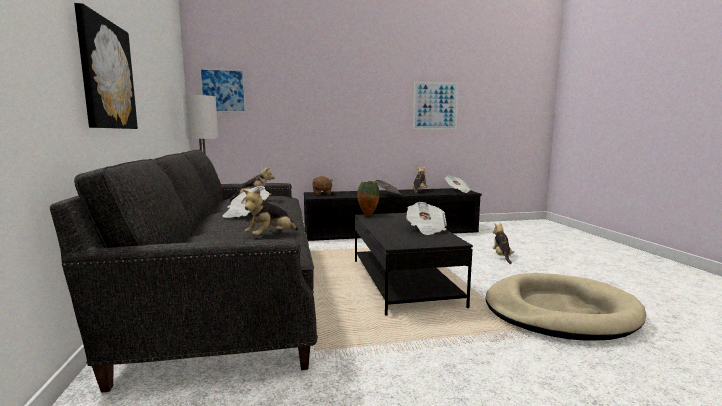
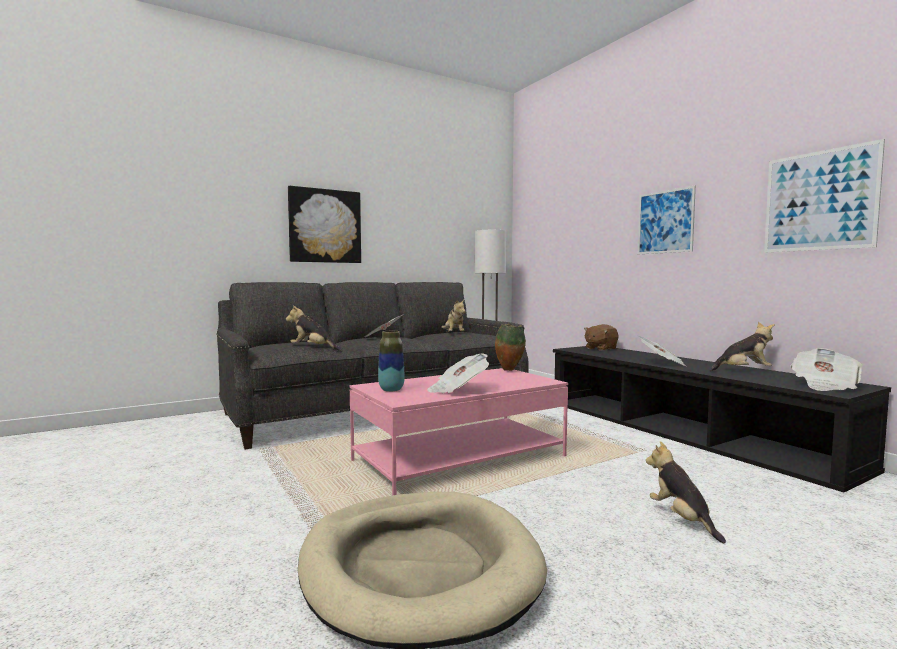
camera: 70 degrees right, 5 degrees down
(223, 90) = (535, 221): picture -> picture (665, 222)
(402, 281) = (460, 458): black coffee table -> pink coffee table
(415, 241) = (391, 390): none -> vase
(502, 257) = (681, 519): plush toy -> plush toy turned 90 degrees counterclockwise

